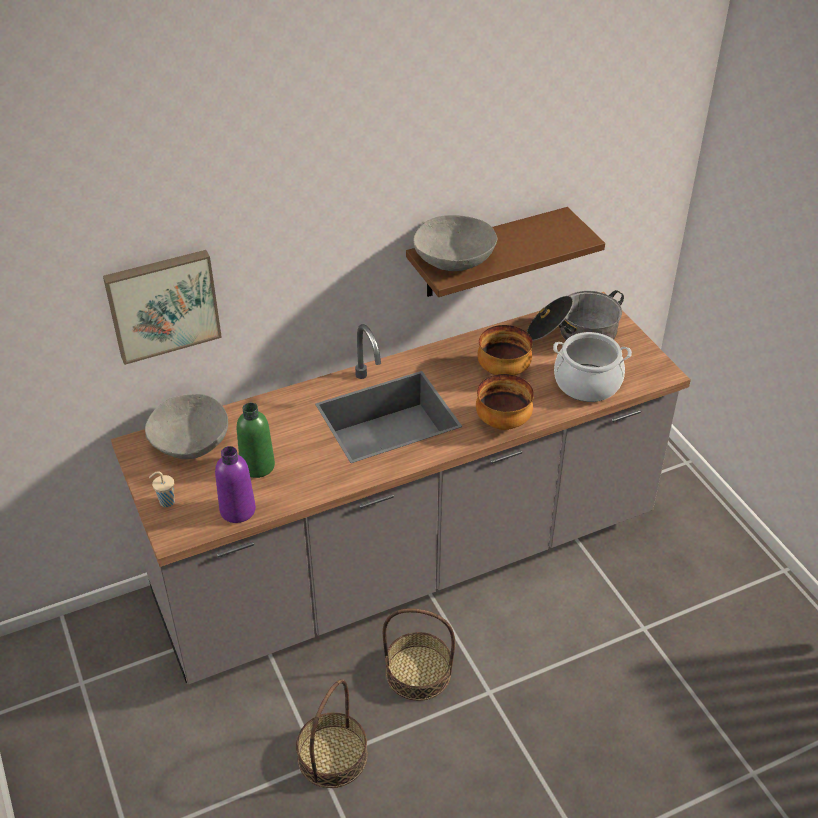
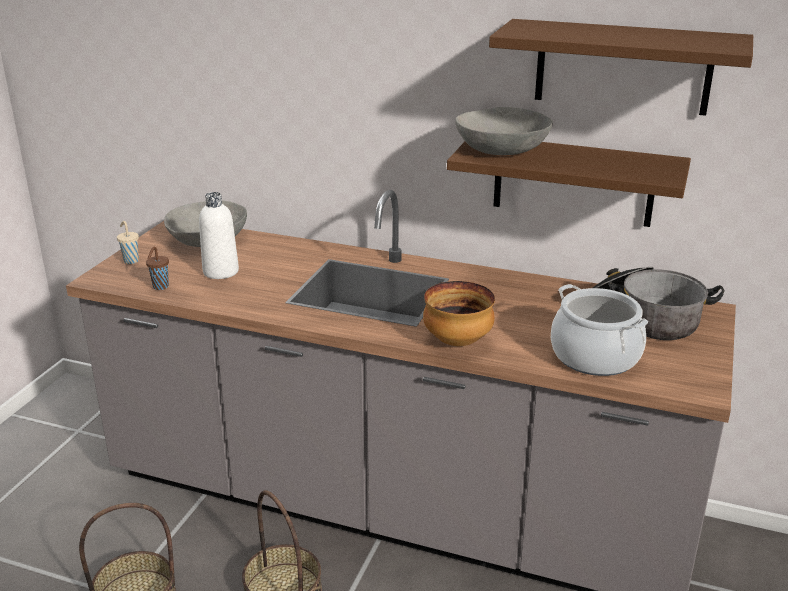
camera: 45 degrees right, 15 degrees down
(162, 304) = (224, 95): picture -> none
(237, 510) = (160, 287): purple bottle -> brown cup
(257, 466) = (221, 272): green bottle -> white bottle
(503, 372) = (521, 311): bowl -> none
(519, 161) = (623, 67): none -> brown shelf

